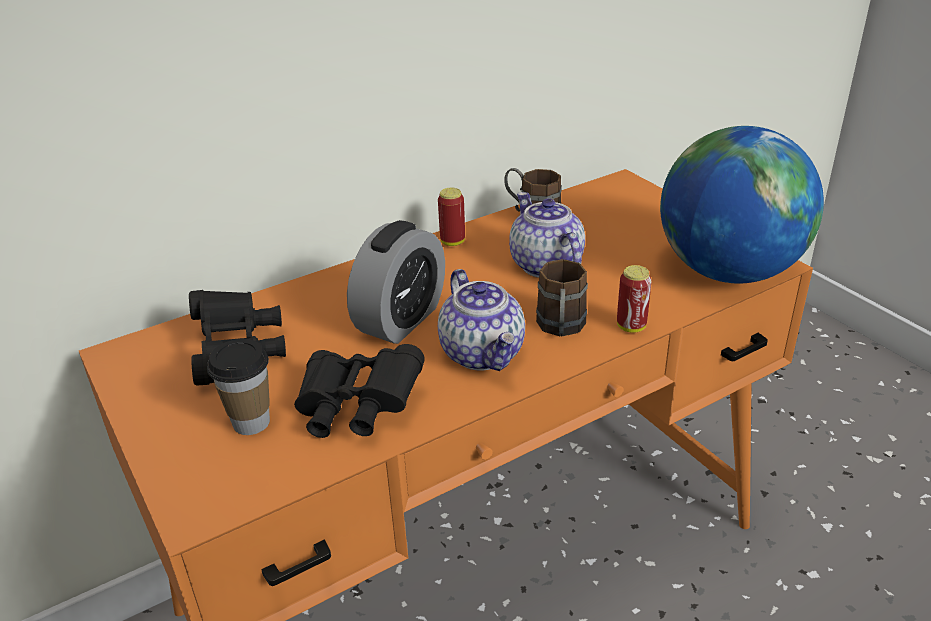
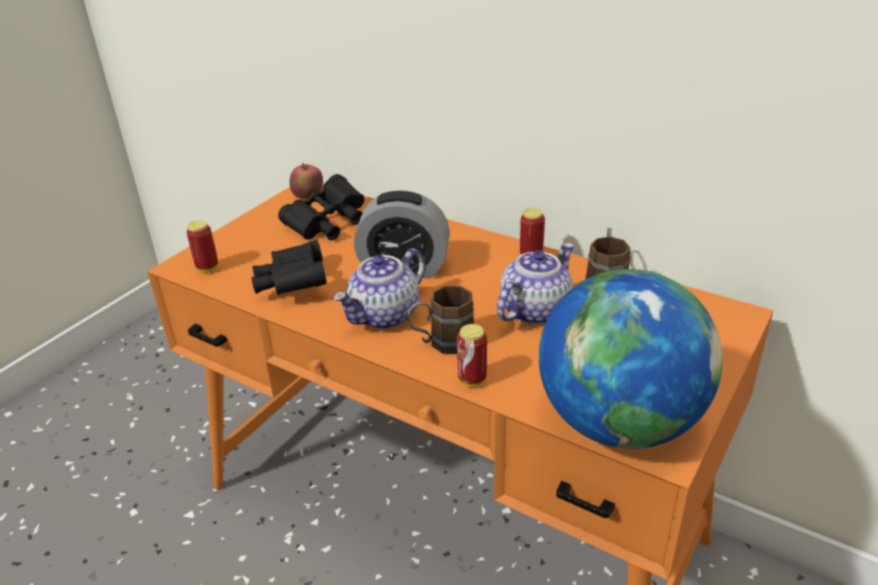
camera: 65 degrees right, 0 degrees up
(142, 355) = (308, 197): none -> apple
(233, 483) = (207, 268): none -> can
(251, 422) = (263, 254): cup -> none

